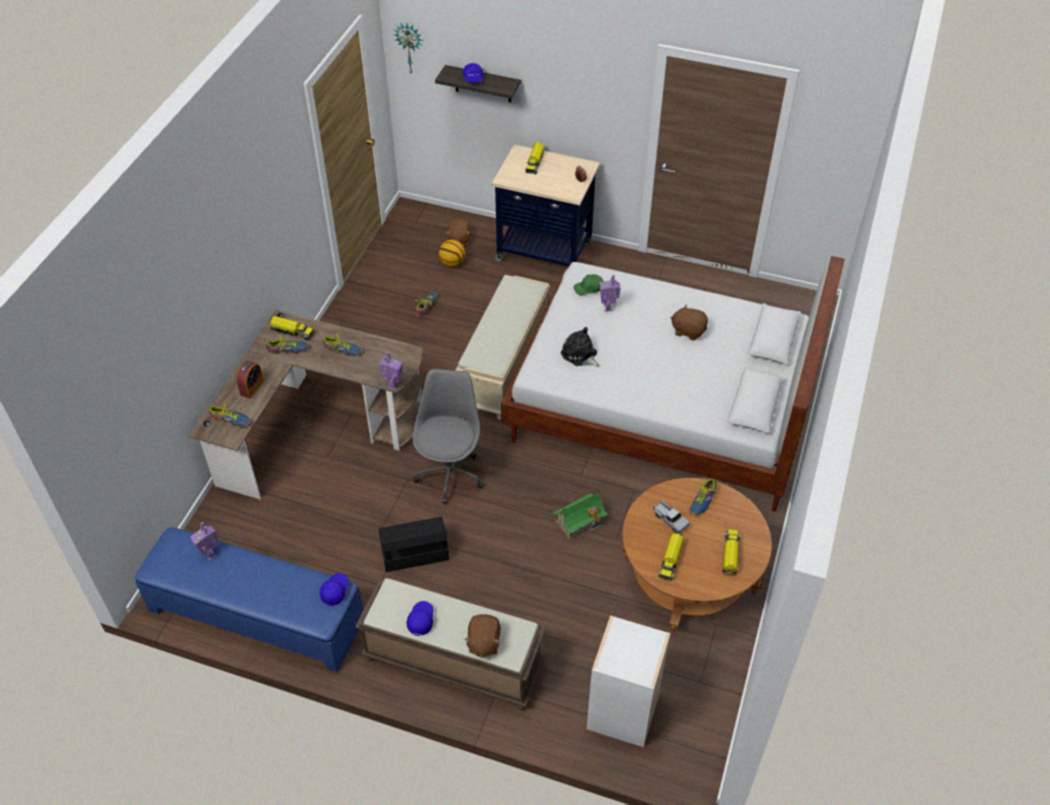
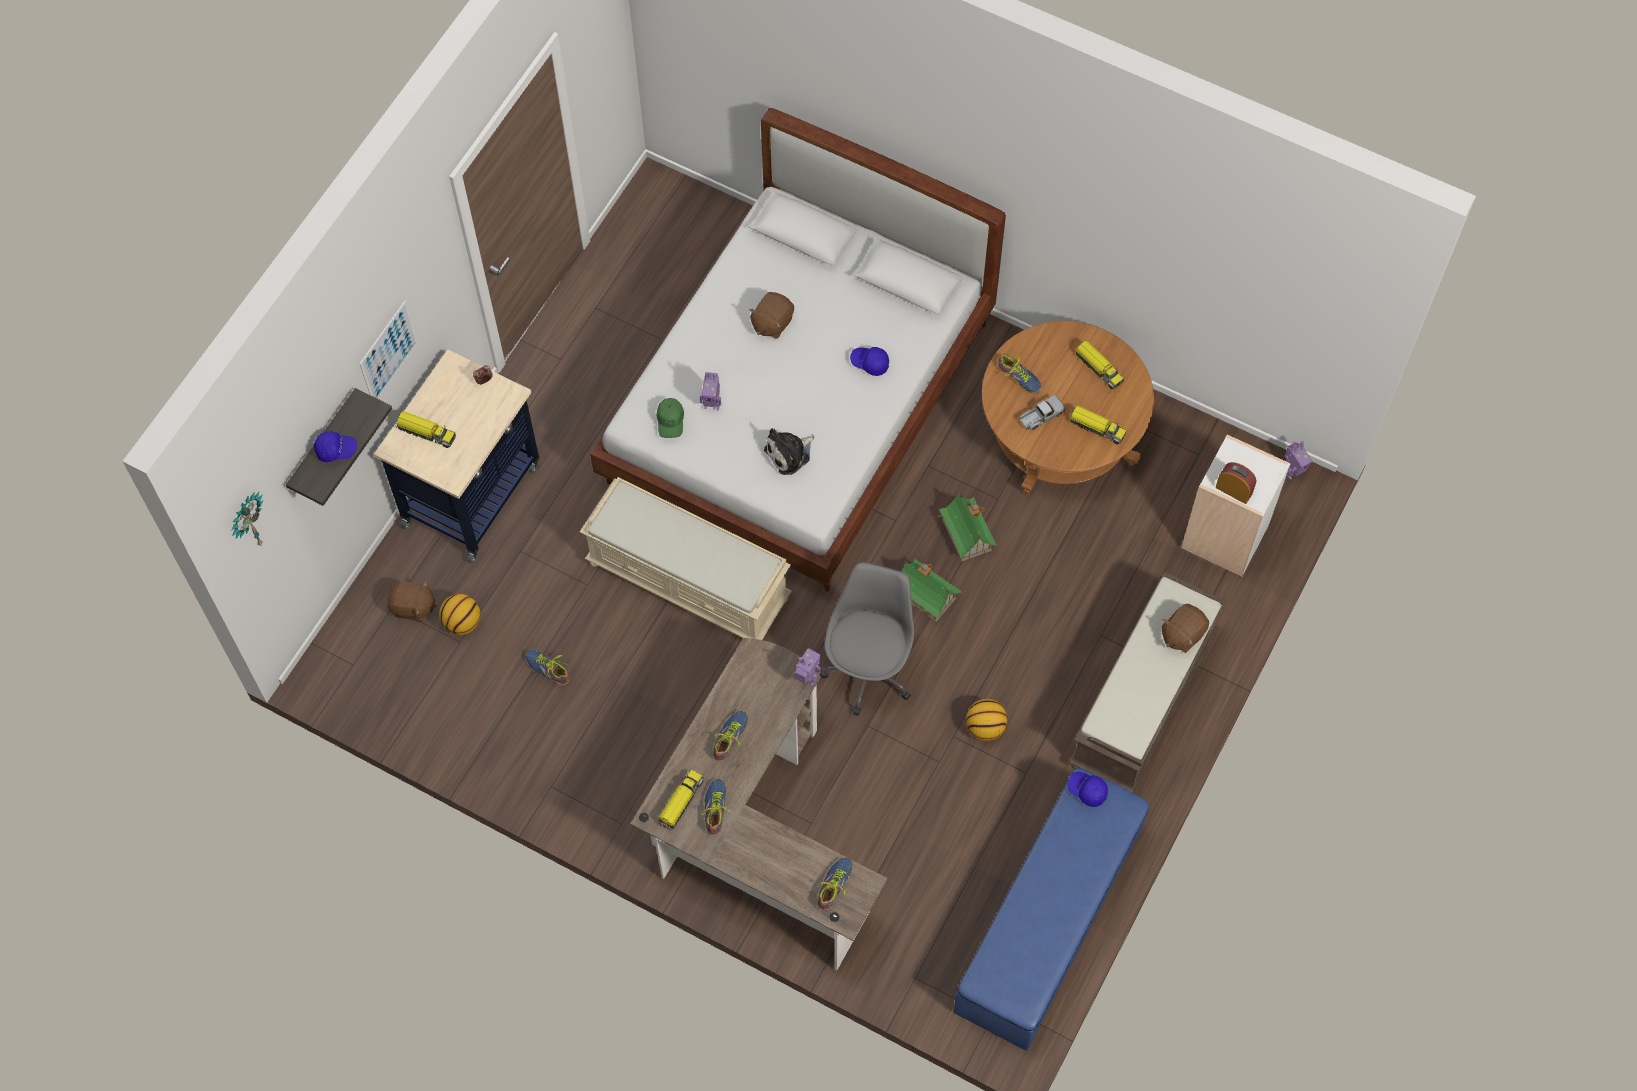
camera: 80 degrees left, 15 degrees up
(210, 554) = (1012, 935): toy robot -> toy robot (1292, 472)
(252, 387) = (779, 857): alarm clock -> alarm clock (1234, 490)
(414, 553) = (985, 727): black storage box -> basketball
(421, 620) = (1145, 696): blue cap -> blue cap (870, 363)
(450, 474) = (868, 672): grey office chair -> grey office chair turned 90 degrees clockwise
(483, 642) = (1182, 634): brown plush toy -> brown plush toy turned 120 degrees clockwise
(520, 501) = (925, 595): none -> toy house
(556, 96) = (388, 353): none -> picture
(730, 555) = (1098, 367): toy truck -> toy truck turned 150 degrees counterclockwise

